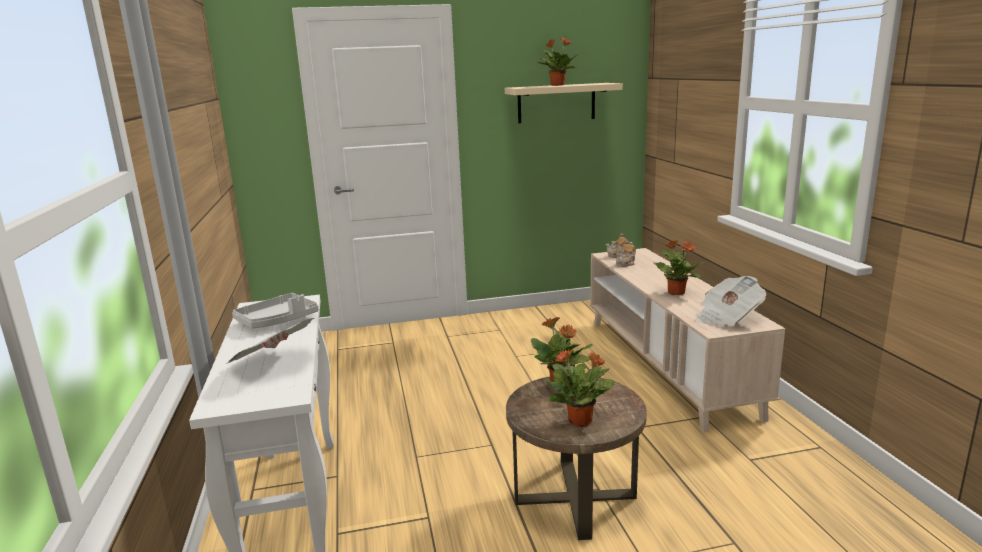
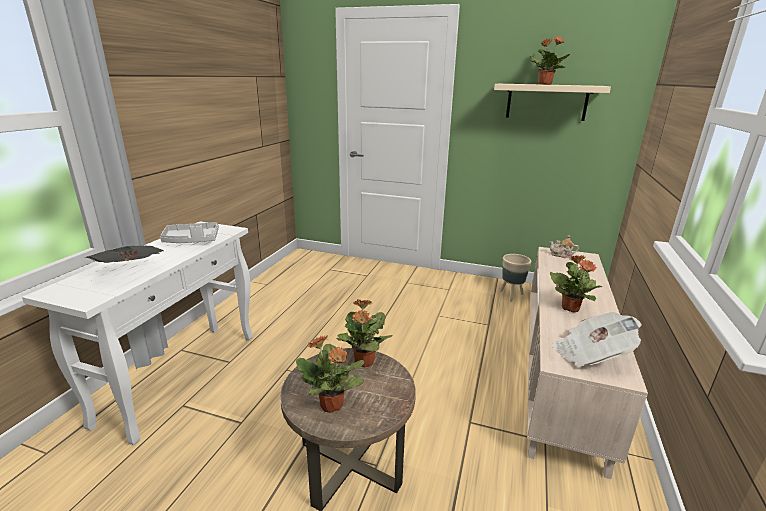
camera: 30 degrees right, 5 degrees up
(565, 317) = (511, 295): none -> beige planter
(626, 264) = (558, 265): teapot -> none

